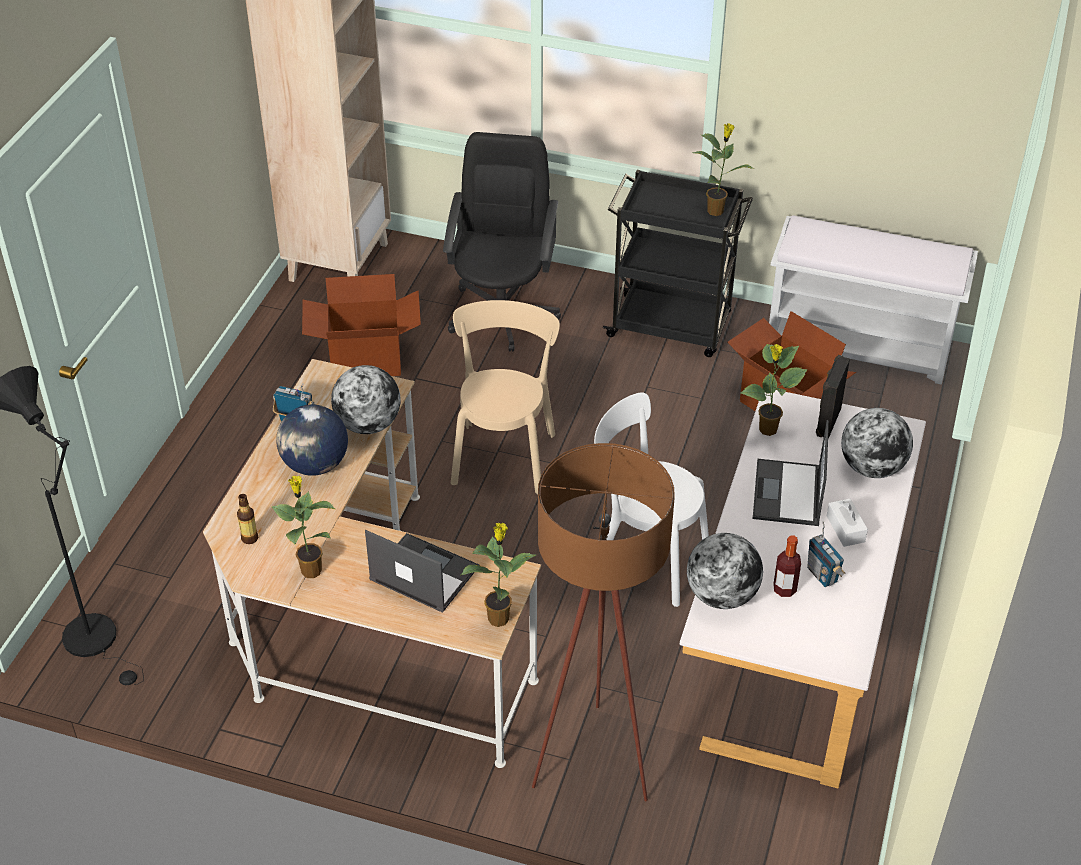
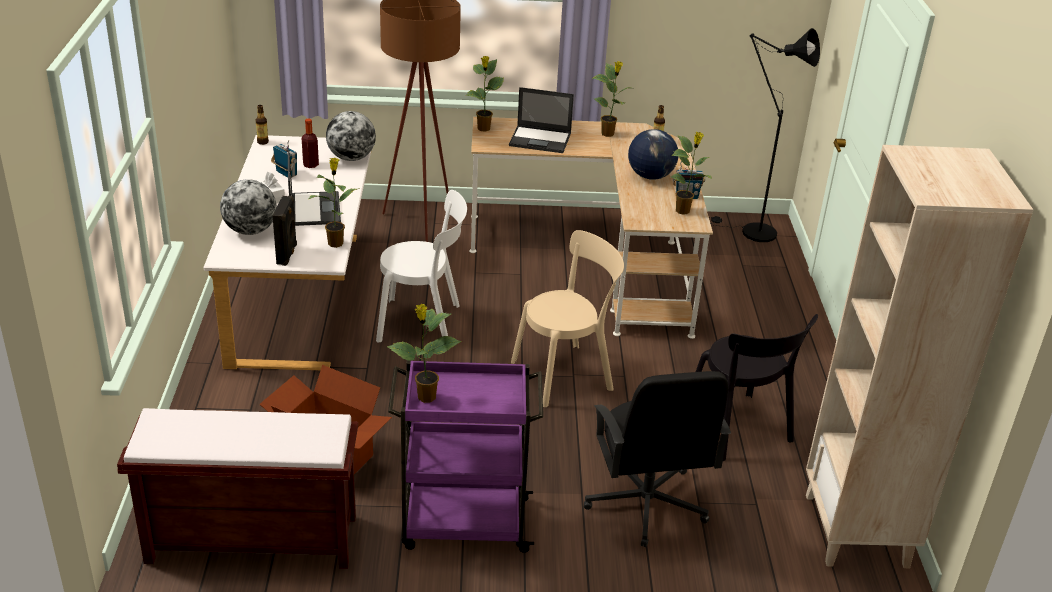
camera: 160 degrees right, 10 degrees down
(320, 396) = (683, 211): none -> potted plant
(366, 360) = (739, 430): cardboard box -> black chair
(368, 425) = (634, 200): globe -> none
(504, 454) = (566, 374): beige chair -> beige chair turned 105 degrees counterclockwise
(671, 326) = (463, 523): black cart -> purple cart
(856, 661) = (263, 142): none -> bottle
(860, 346) = (250, 540): white bench -> brown bench

